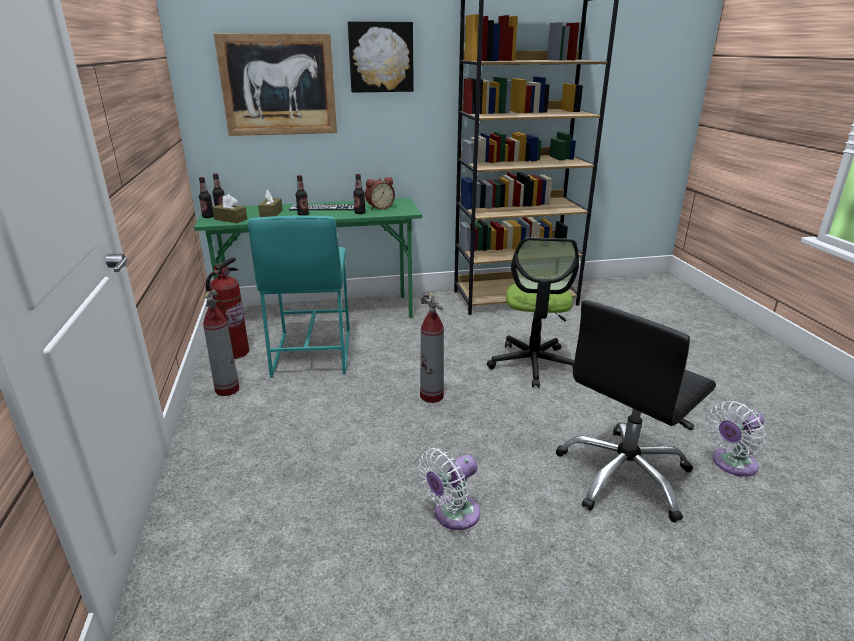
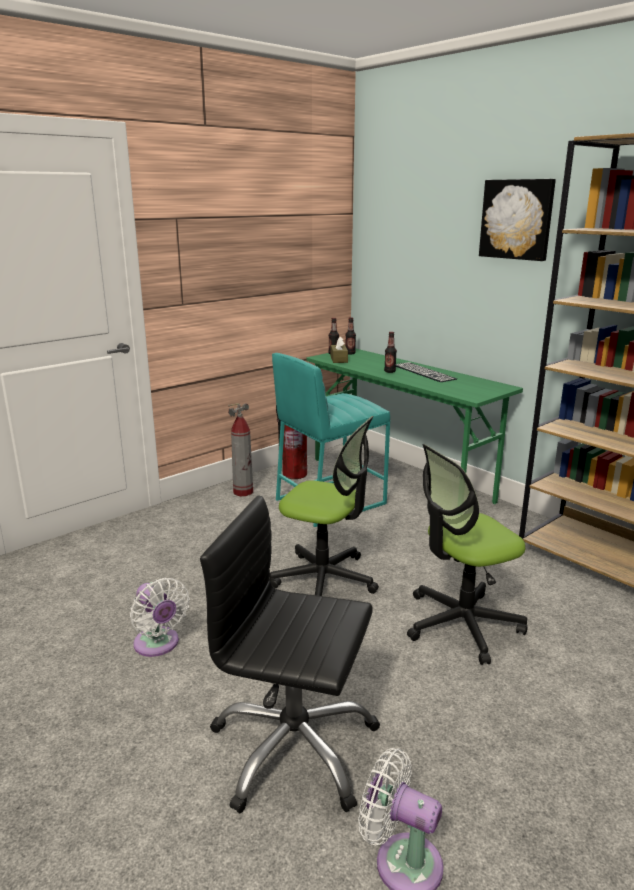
camera: 60 degrees right, 5 degrees down
(271, 214) = (373, 364): brown tissue box -> none
(278, 85) = (422, 243): picture -> none
(360, 213) = (432, 384): bottle -> none
(379, 207) = (463, 386): alarm clock -> none
(432, 396) = (325, 580): fire extinguisher -> office chair
(452, 515) = (158, 645): white fan -> white fan turned 150 degrees counterclockwise

